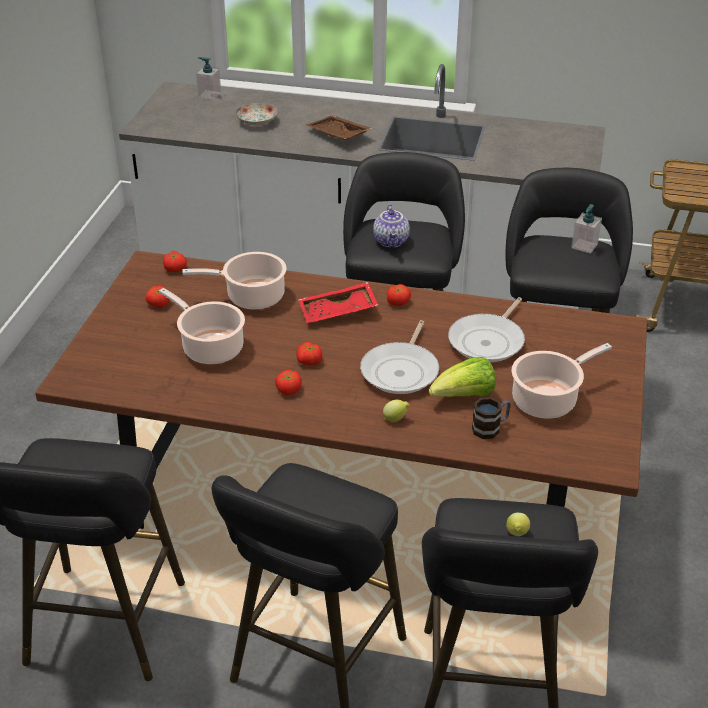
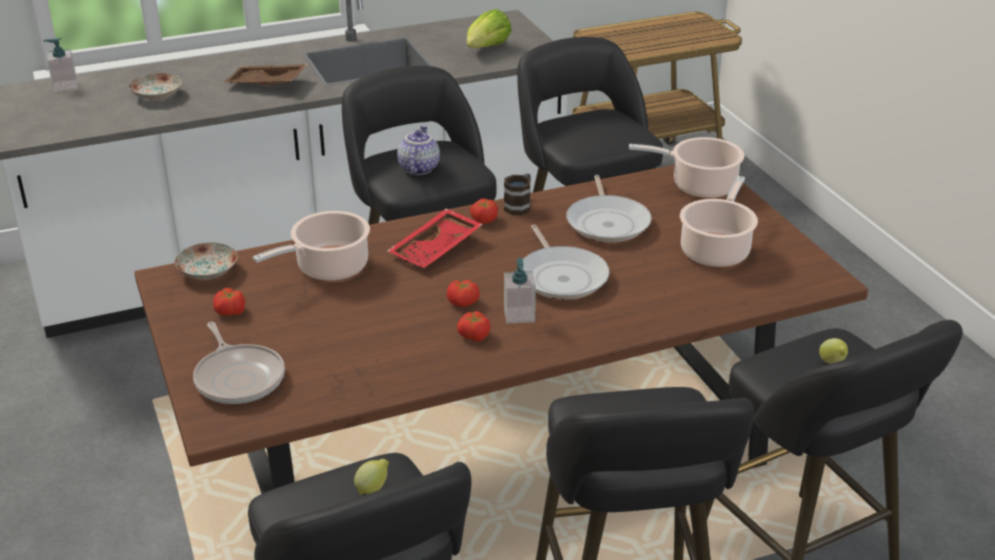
camera: 35 degrees left, 5 degrees down
(114, 353) = (239, 378): none -> frying pan
(175, 268) = (207, 271): tomato -> plate
(210, 347) = (342, 330): cooking pot -> cooking pot (699, 186)
(392, 241) = (418, 168): teapot -> teapot turned 135 degrees counterclockwise
(396, 419) = (608, 319): lemon -> lemon (373, 488)
(464, 397) = (644, 275): lettuce -> lettuce (487, 49)
(490, 427) = (698, 291): mug -> mug (519, 205)
(584, 246) = (598, 116): soap dispenser -> soap dispenser (519, 315)

